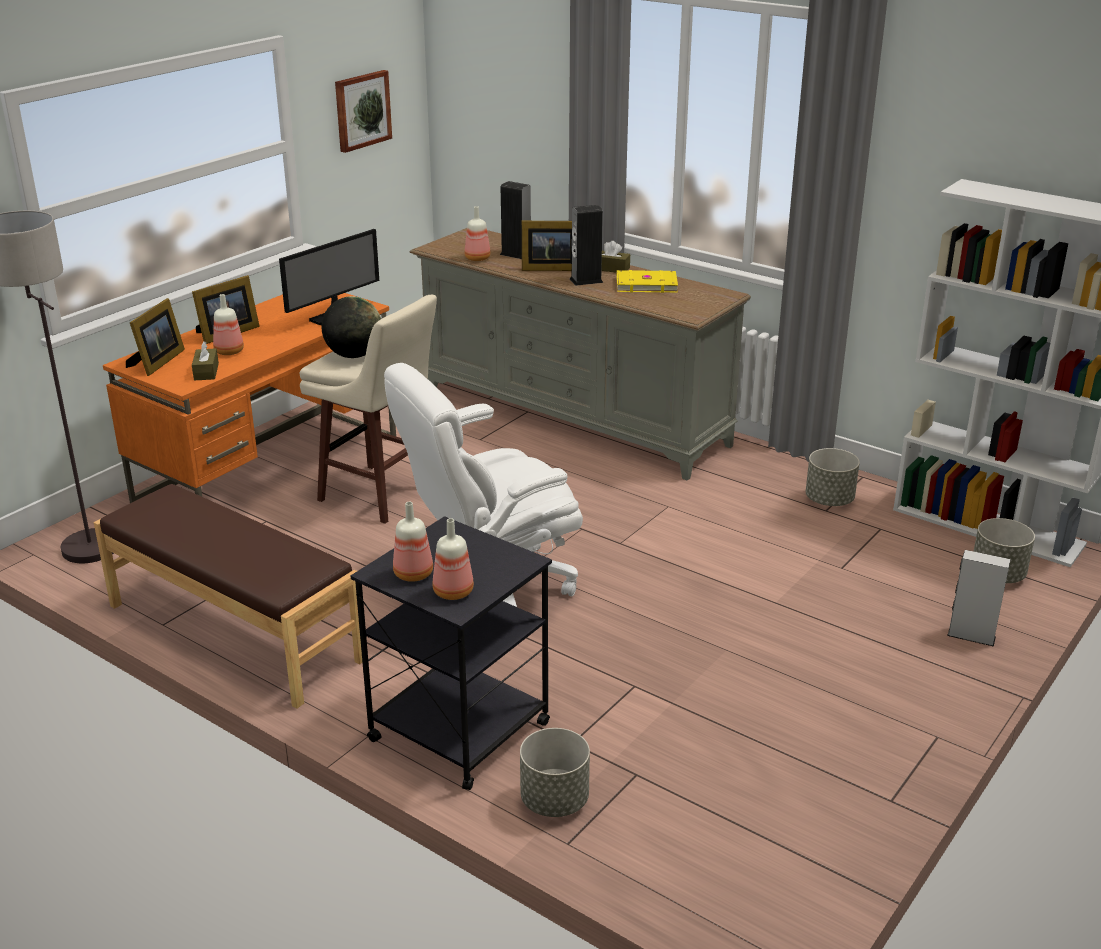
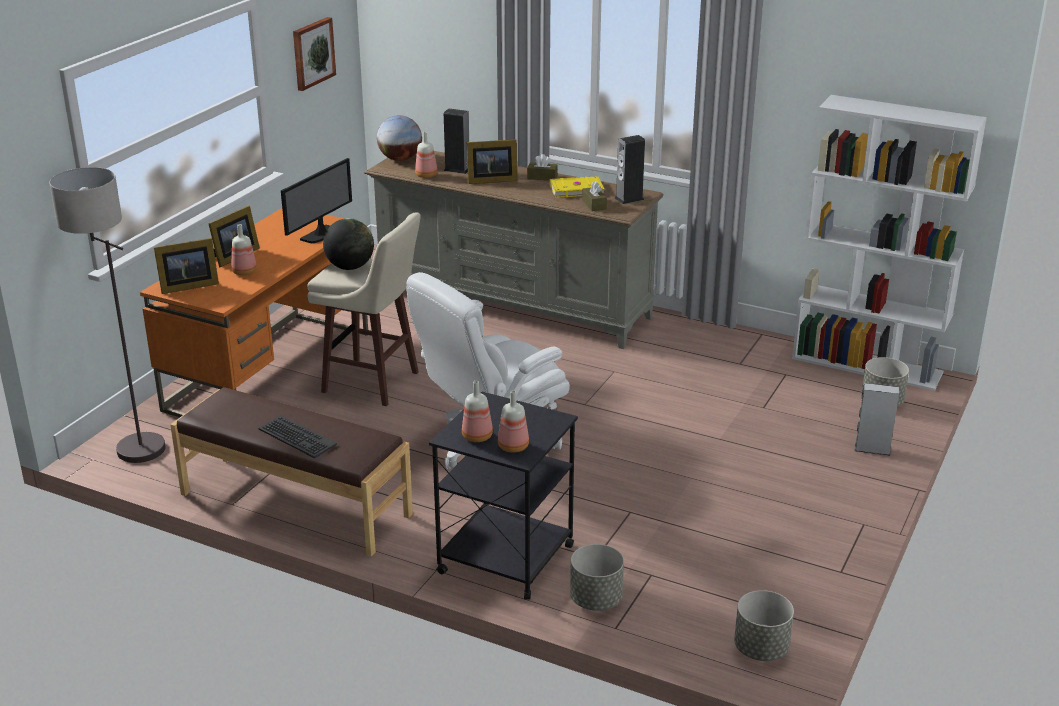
camera: 10 degrees left, 0 degrees up
(157, 362) = (187, 286): picture frame -> picture frame turned 60 degrees clockwise
(206, 372) = (233, 291): brown tissue box -> brown tissue box (594, 204)
(225, 552) = (296, 437): none -> keyboard
(456, 239) = (400, 159): none -> globe
(586, 280) = (525, 189): speaker -> speaker (629, 199)
(829, 500) = (740, 355): grey planter -> grey planter (761, 649)

